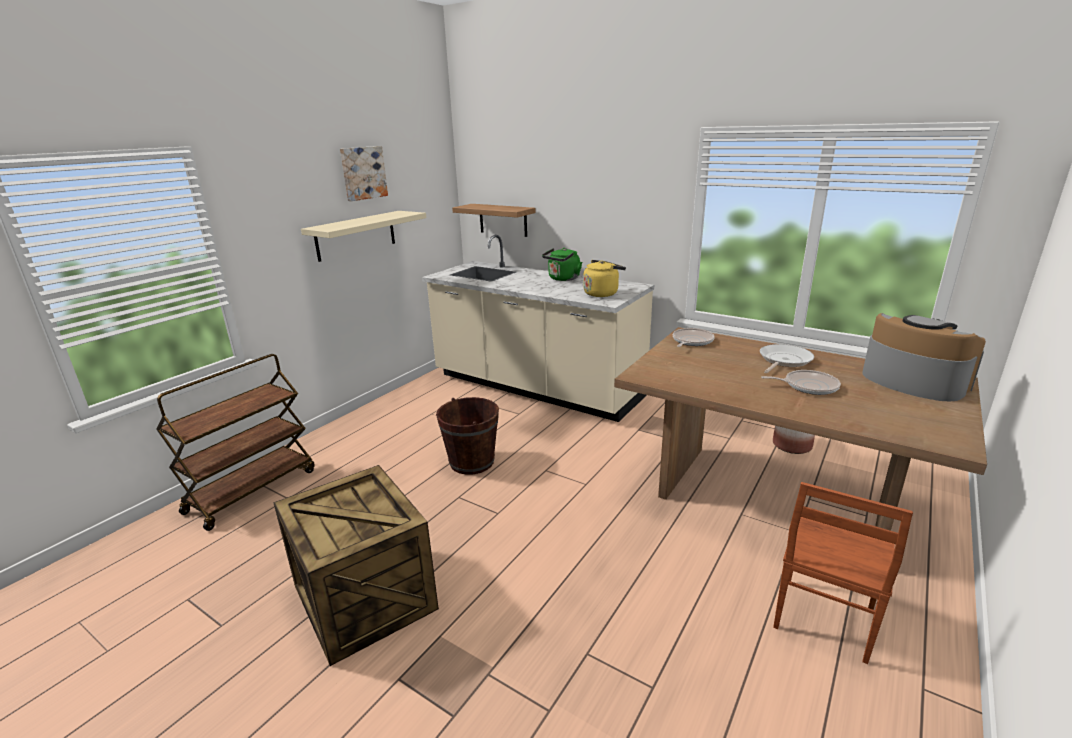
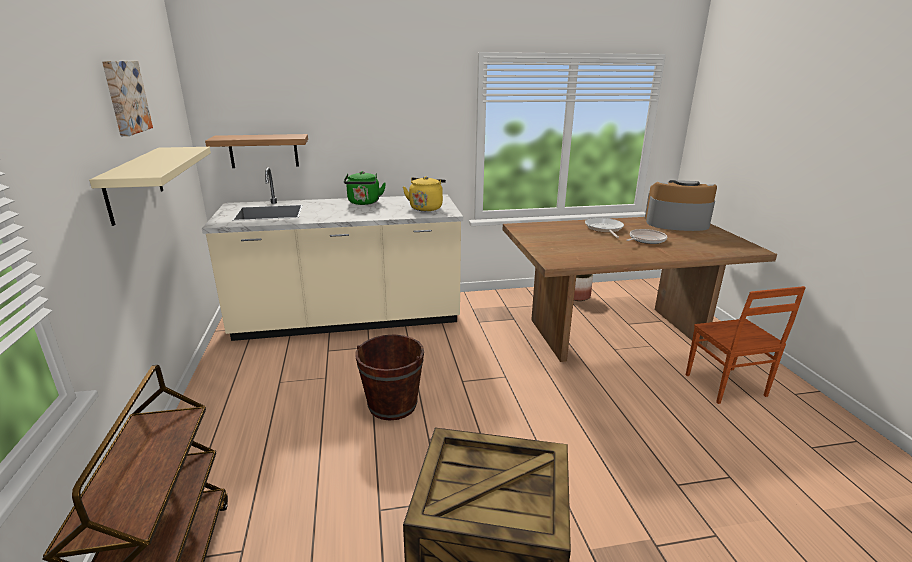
camera: 45 degrees left, 0 degrees up
(691, 341) = (532, 231): frying pan -> none

